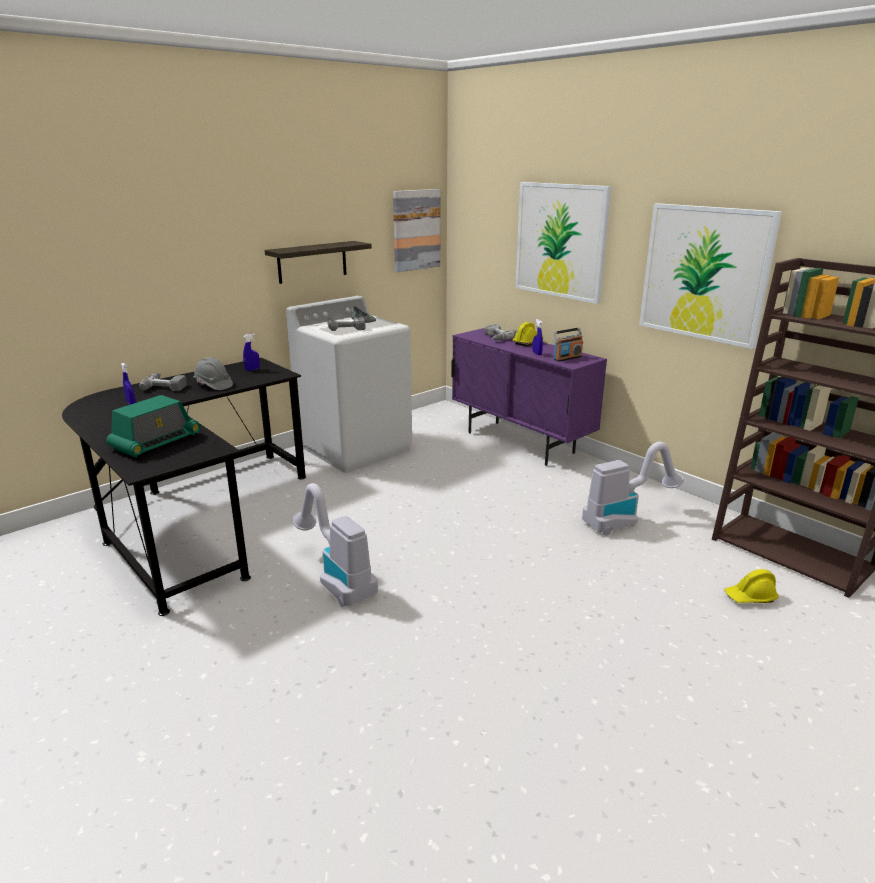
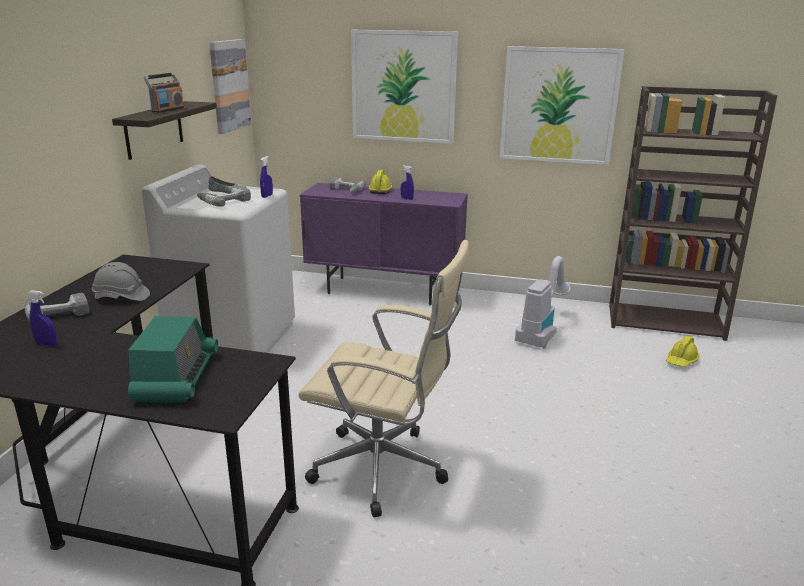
camera: 35 degrees left, 0 degrees up
(252, 369) = (139, 269): blue spray bottle -> blue spray bottle (267, 196)
(336, 579) = (385, 470): vacuum cleaner -> beige office chair
(567, 358) = (437, 198): radio -> radio (167, 110)

